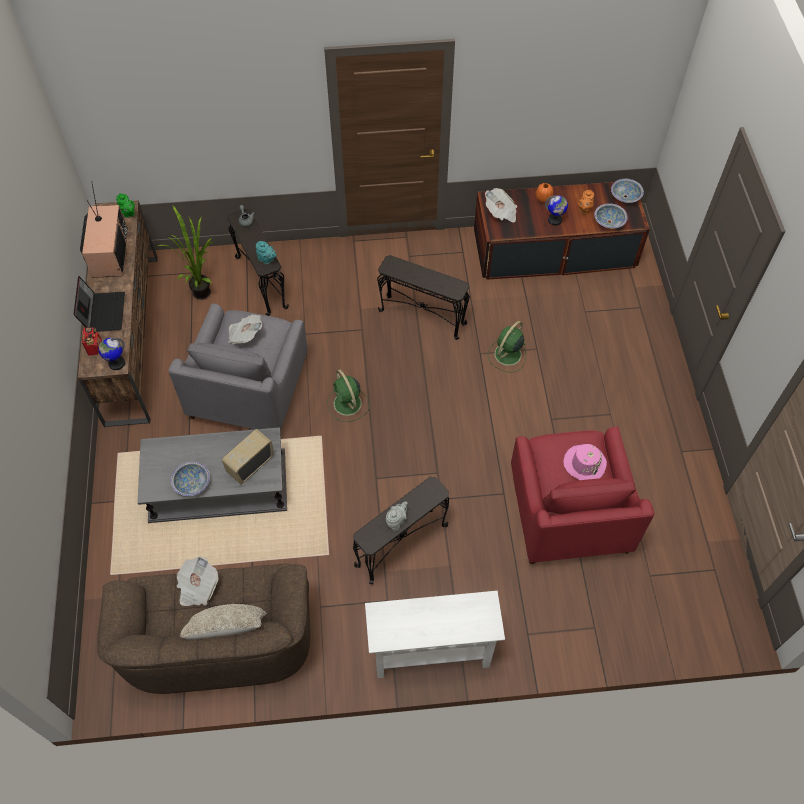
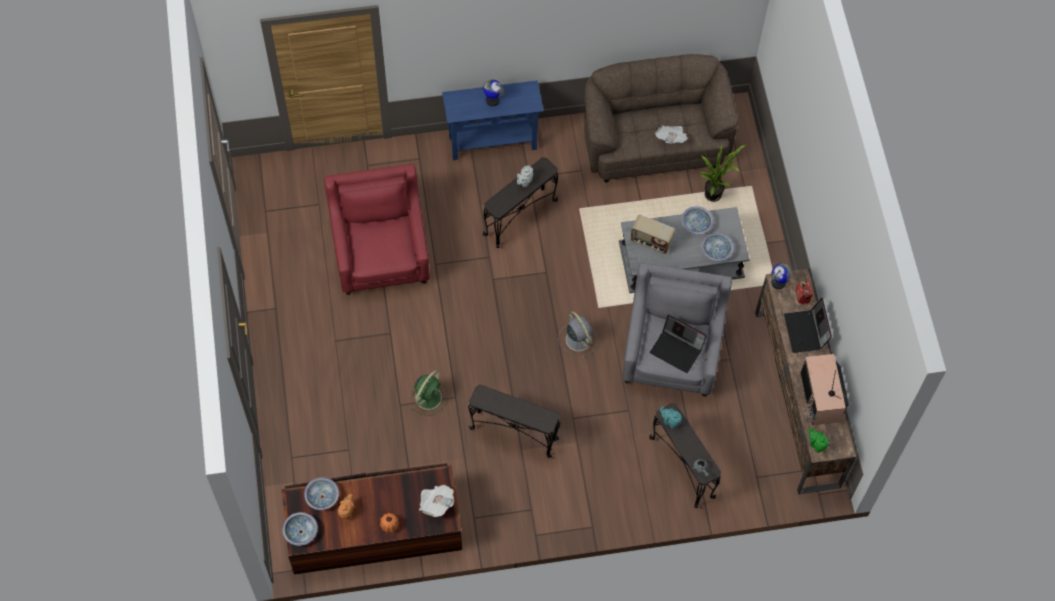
camera: 175 degrees right, 5 degrees up
(176, 450) = (716, 250): none -> bowl
(202, 290) = (741, 456): potted plant -> potted plant (713, 198)
(229, 632) = (641, 110): beige pillow -> none
(245, 335) = (677, 350): newspaper -> laptop
(250, 464) = (651, 241): radio -> radio turned 75 degrees clockwise
(348, 404) = (577, 338): green fan -> grey fan
(431, 653) = (493, 142): white console table -> blue console table
(555, 220) = (379, 495): globe -> globe (492, 100)
(584, 464) = (370, 244): pink hat -> none

